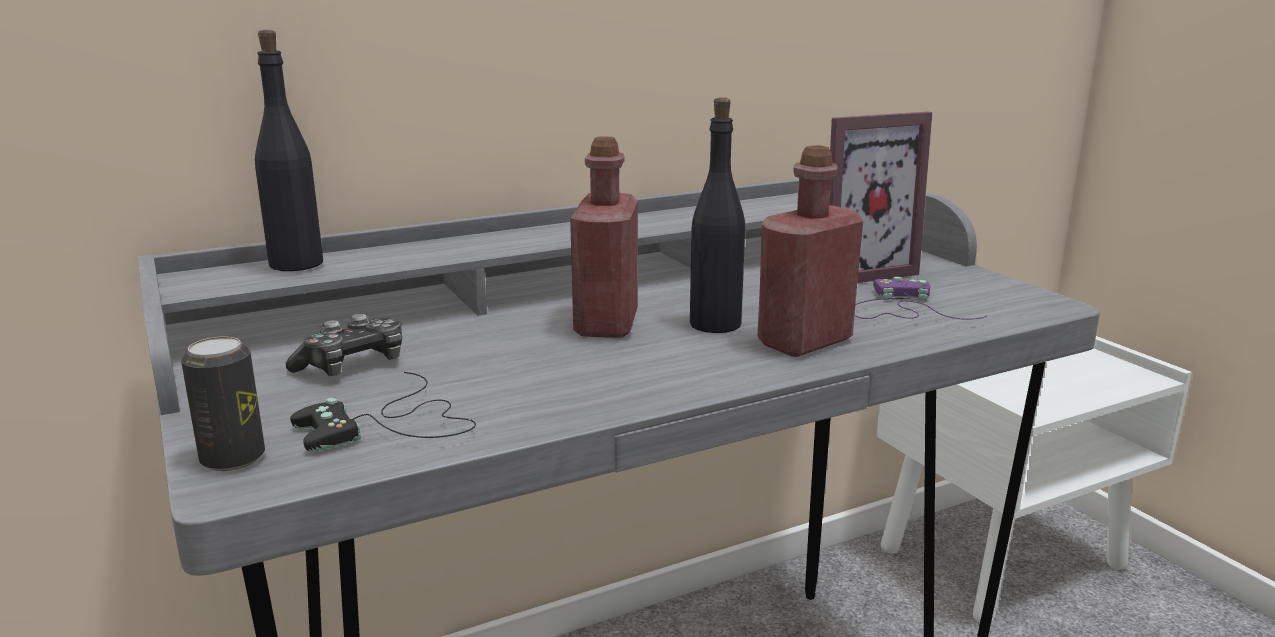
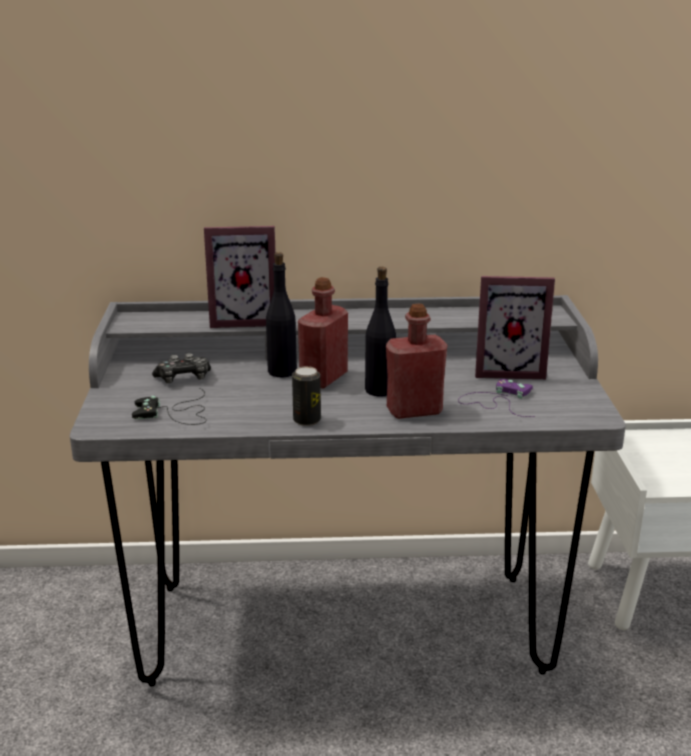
camera: 25 degrees right, 5 degrees up
(233, 458) = (104, 415): can -> can (307, 420)
(296, 264) = (179, 318): black bottle -> black bottle (282, 371)
(423, 251) = (244, 319): none -> picture frame

